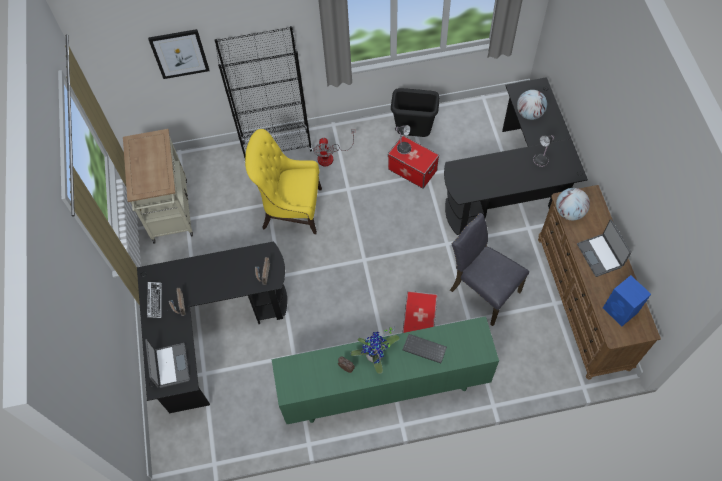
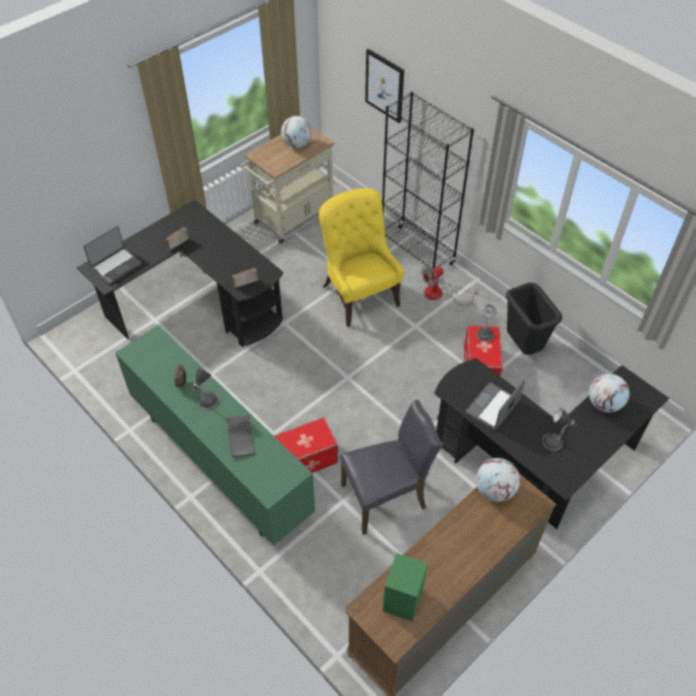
camera: 55 degrees right, 10 degrees down
(148, 155) = (297, 144): none -> globe
(154, 301) = (170, 225): keyboard -> none
(376, 357) = (207, 401): potted plant -> table lamp
(482, 291) = (386, 497): grey chair -> grey chair turned 60 degrees clockwise
(600, 255) = (461, 547): laptop -> laptop (493, 407)
(620, 311) = (402, 601): blue speaker -> green speaker

